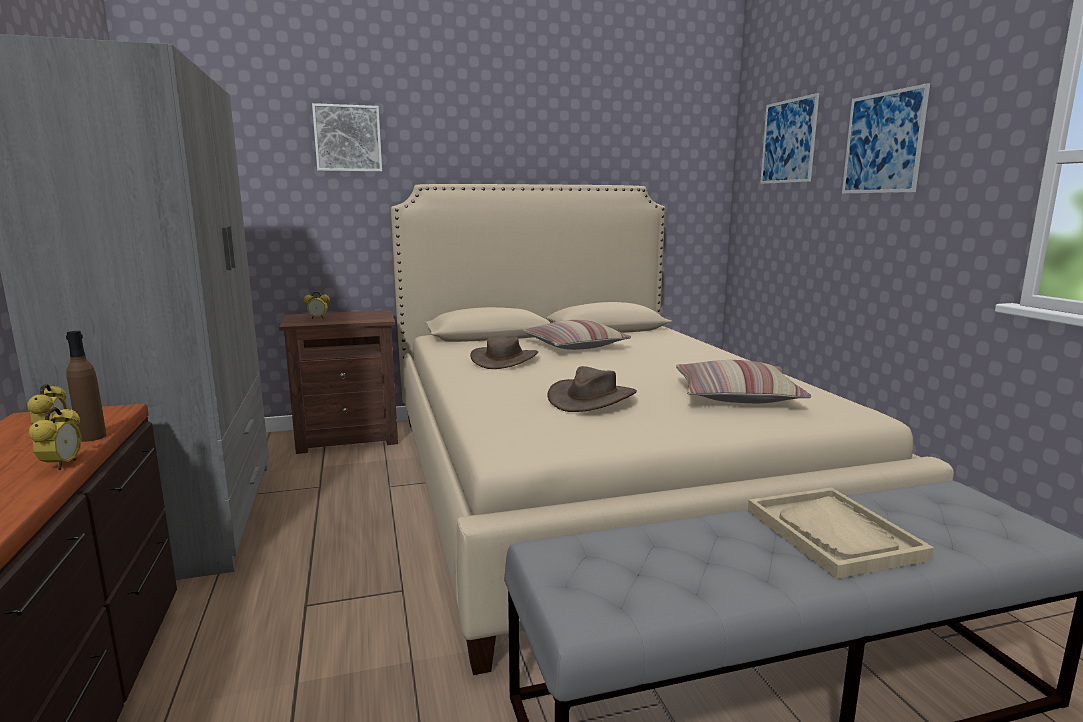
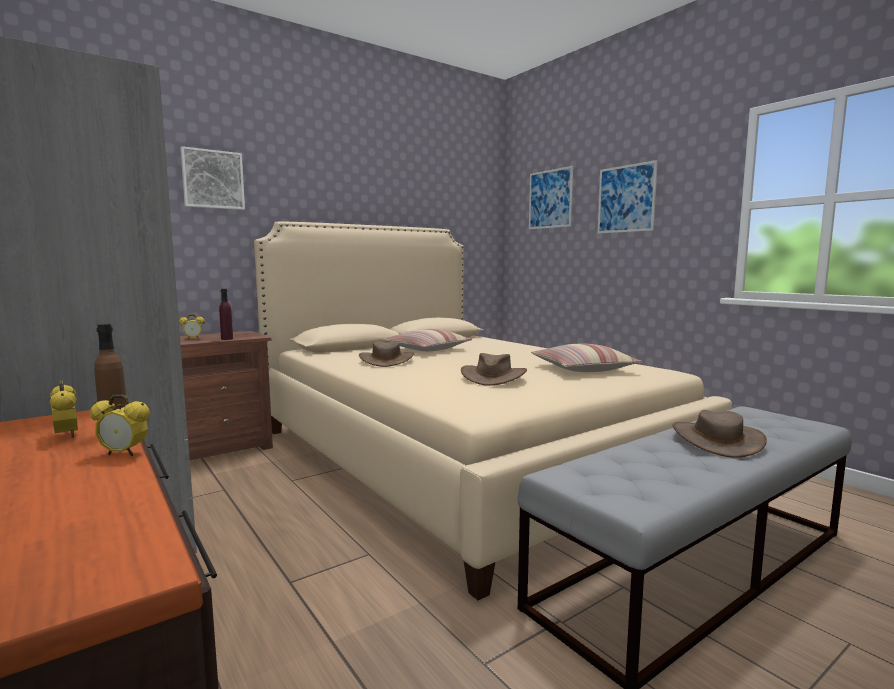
camera: 20 degrees left, 5 degrees down
(62, 465) = (124, 454): alarm clock -> alarm clock turned 120 degrees clockwise
(348, 321) = (227, 339): none -> purple bottle
(833, 534) = (717, 440): beige tray -> brown hat

